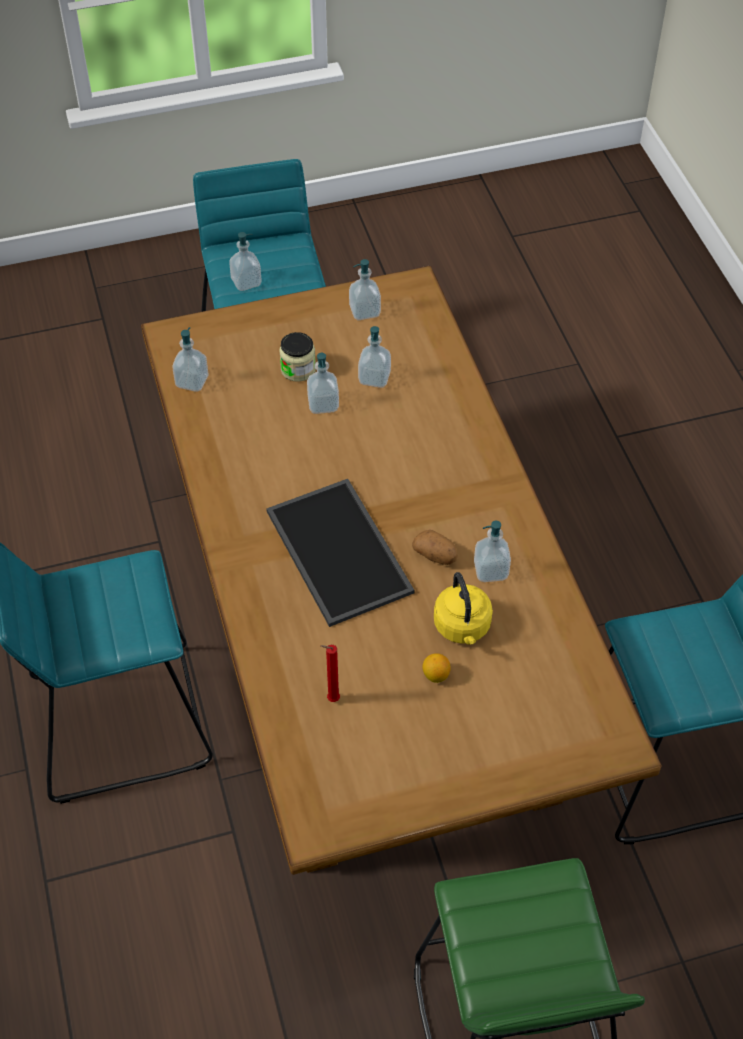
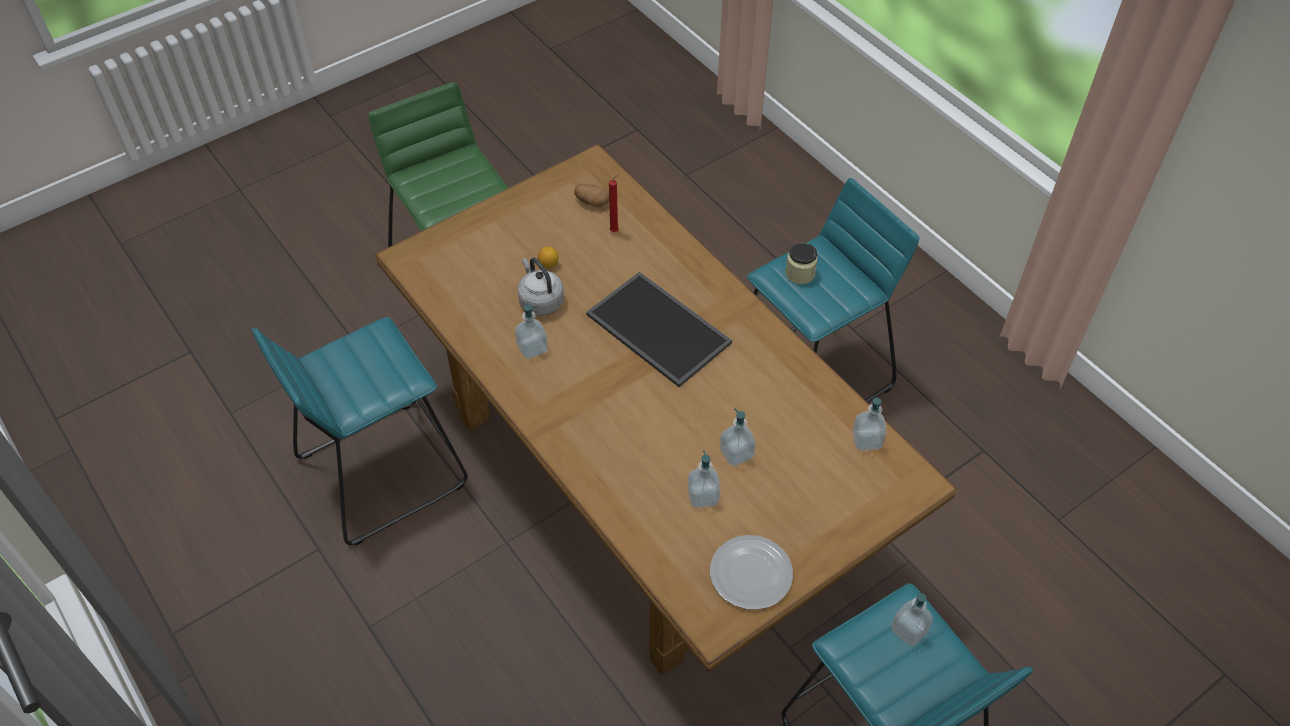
camera: 160 degrees right, 0 degrees up
(298, 369) = (779, 483): jar -> jar (800, 273)
(364, 311) = (749, 573): soap dispenser -> plate
(436, 555) = (580, 347): potato -> potato (592, 202)
(462, 627) = (540, 301): yellow kettle -> grey kettle

